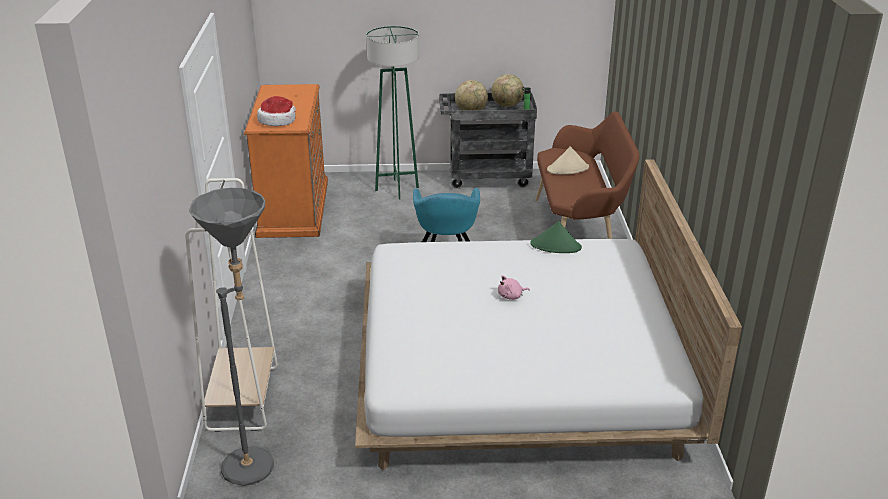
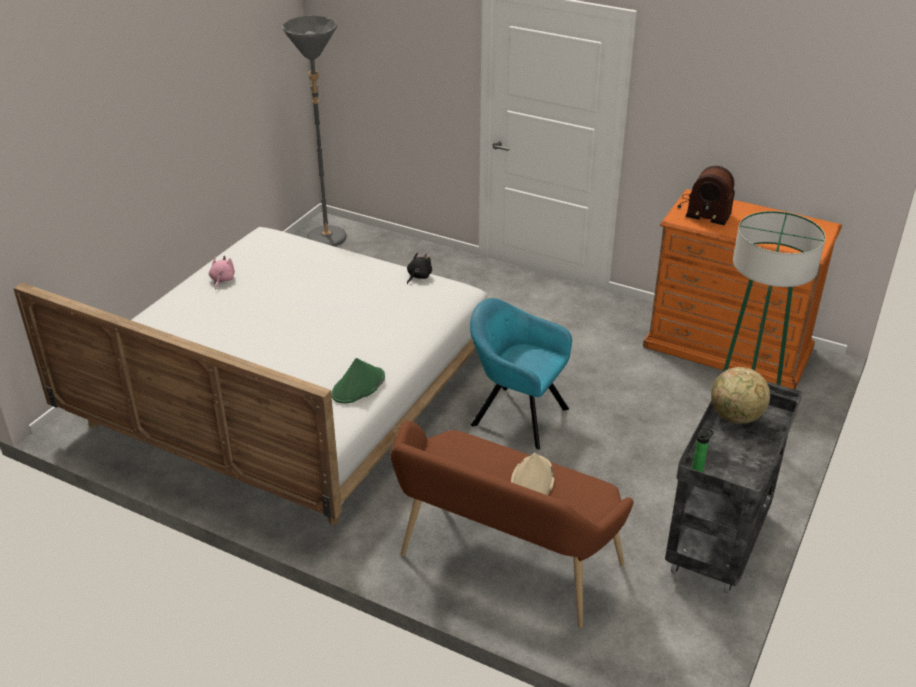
camera: 120 degrees right, 5 degrees up
(243, 399) = (403, 250): clothes rack -> none
(278, 120) = (704, 210): hat -> radio
(391, 271) = (418, 276): none -> black plush toy
(507, 105) = (744, 464): globe -> none
(511, 296) = (303, 321): pink plush toy -> pink plush toy (222, 280)

